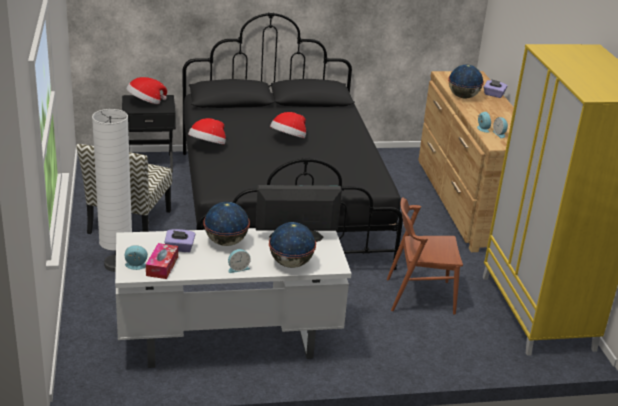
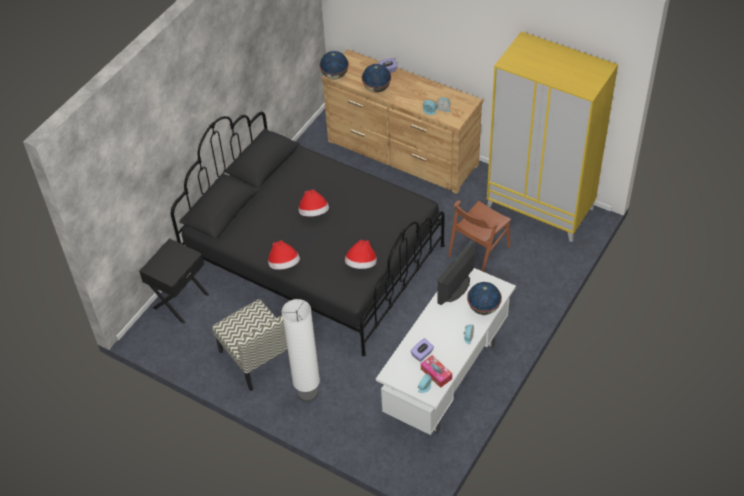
camera: 45 degrees left, 20 degrees up
(145, 103) = (168, 263): hat -> hat (361, 264)
(225, 242) = (434, 327): globe -> globe (334, 76)

